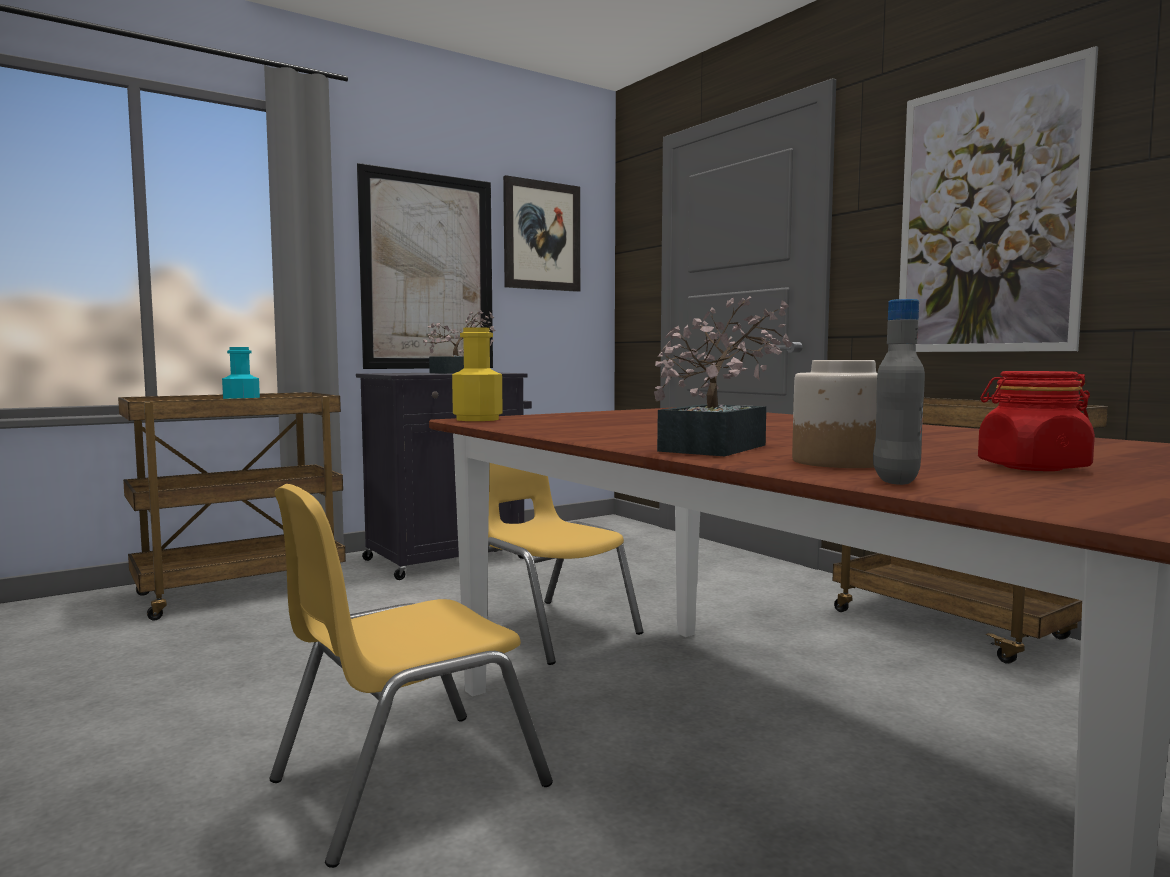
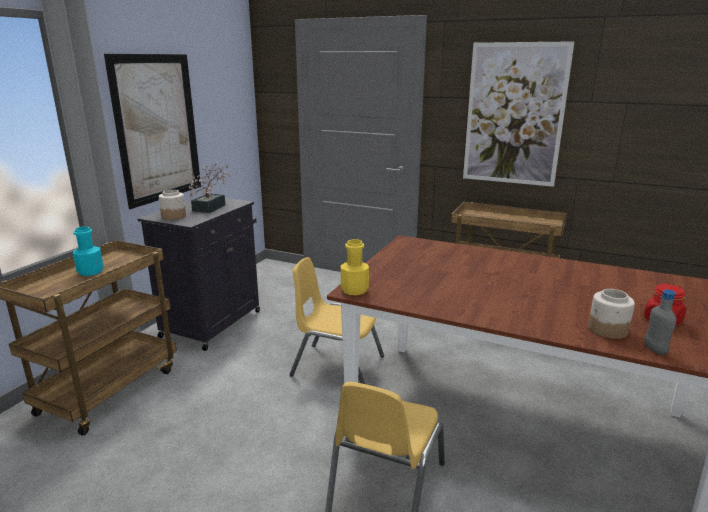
camera: 30 degrees left, 15 degrees up
(397, 373) = (174, 216): none -> jar
(541, 236) = (217, 88): picture -> none
(720, 446) = (540, 318): potted plant -> none

